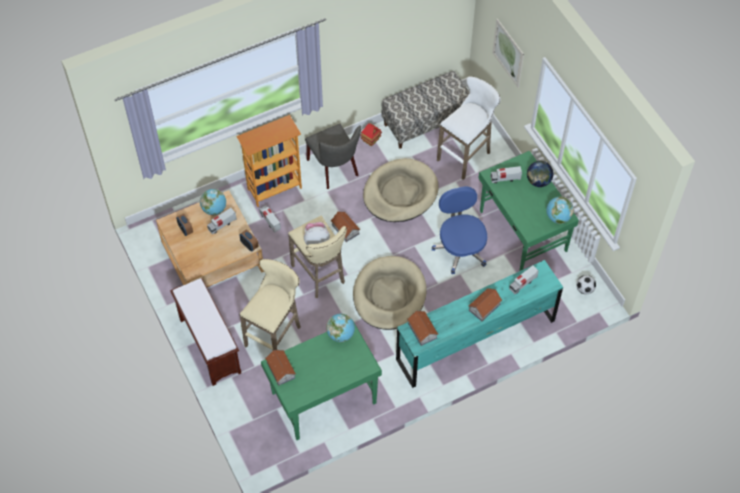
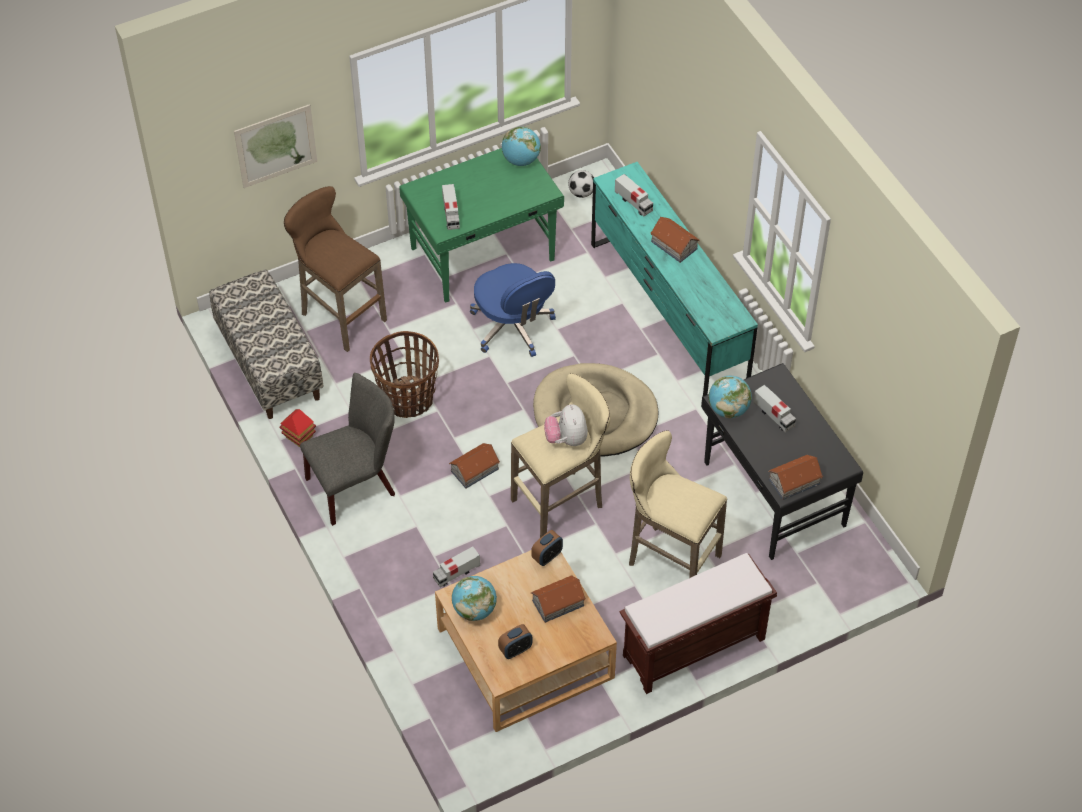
camera: 90 degrees left, 5 degrees down
(222, 225) = (506, 597): toy truck -> toy truck (774, 415)
(274, 188) = (389, 569): bookcase -> none
(323, 397) = (773, 495): green desk -> black desk
(400, 193) = (407, 399): beige dog bed -> basket
(422, 331) = (717, 314): toy house -> toy house (558, 603)
(460, 249) = (513, 327): blue office chair -> blue office chair turned 105 degrees counterclockwise
(466, 155) = (339, 315): white stool -> brown stool
(538, 181) = (457, 178): globe -> none

